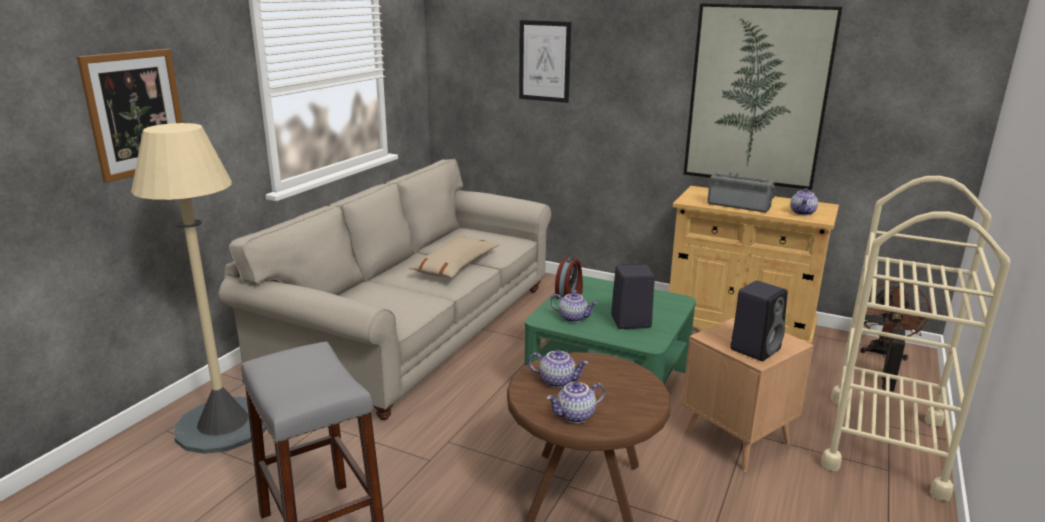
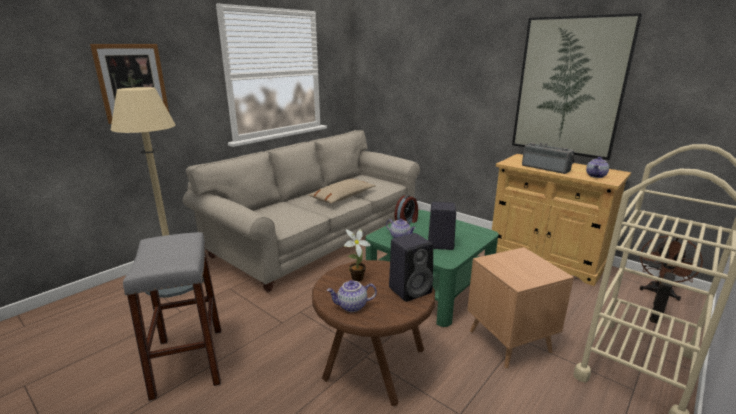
camera: 15 degrees right, 0 degrees up
(544, 61) = (422, 65): picture -> none
(557, 381) = (355, 279): teapot -> potted plant
(755, 349) = (521, 274): black speaker -> black speaker (411, 290)

